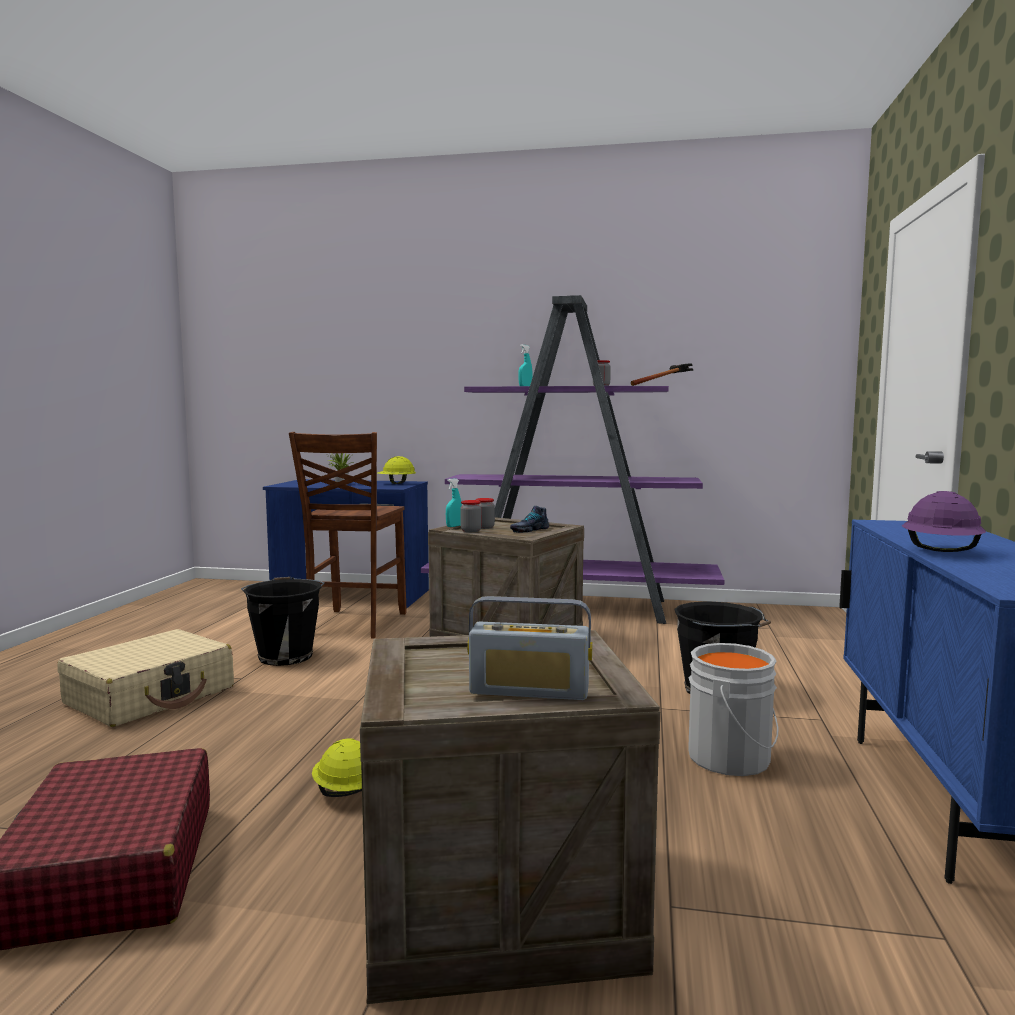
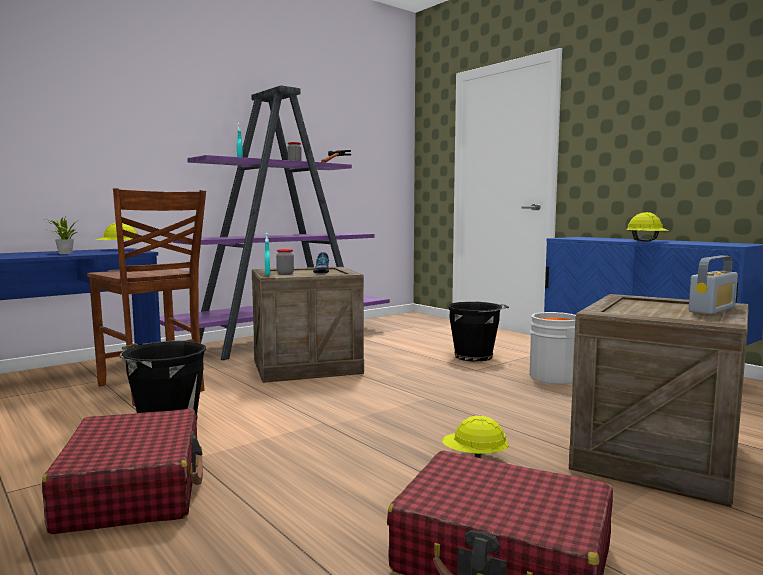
camera: 50 degrees left, 0 degrees up
(151, 696) = (134, 489): beige suitcase -> red suitcase
(471, 531) = (295, 275): jar -> none
(941, 551) = (646, 241): purple hard hat -> yellow hard hat

